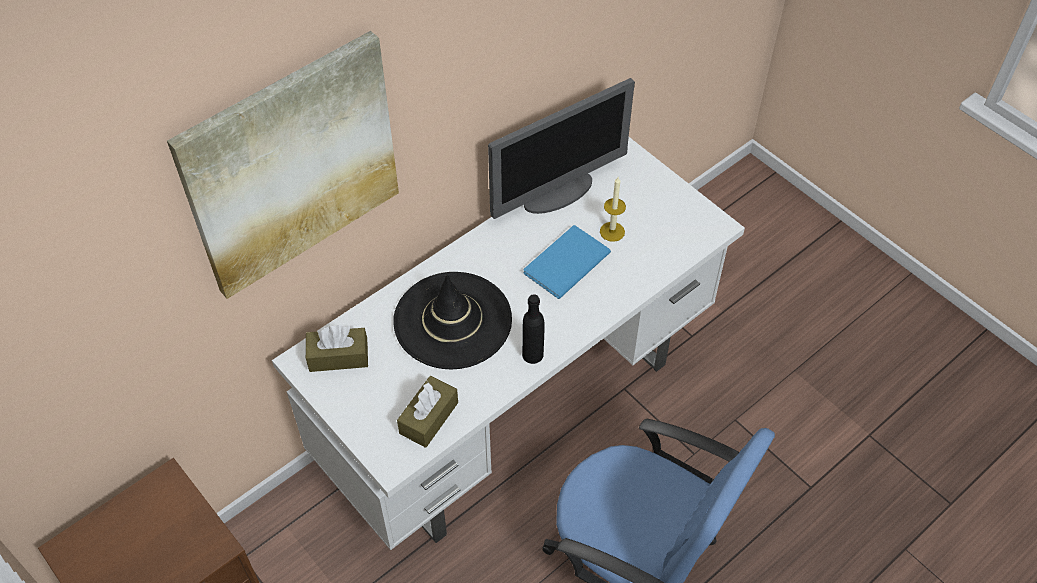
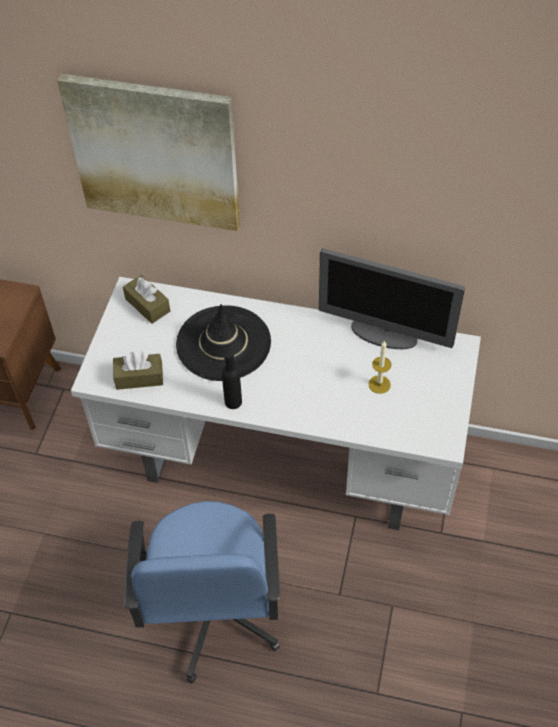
camera: 55 degrees right, 0 degrees up
(563, 263) = (325, 373): blue book -> none

